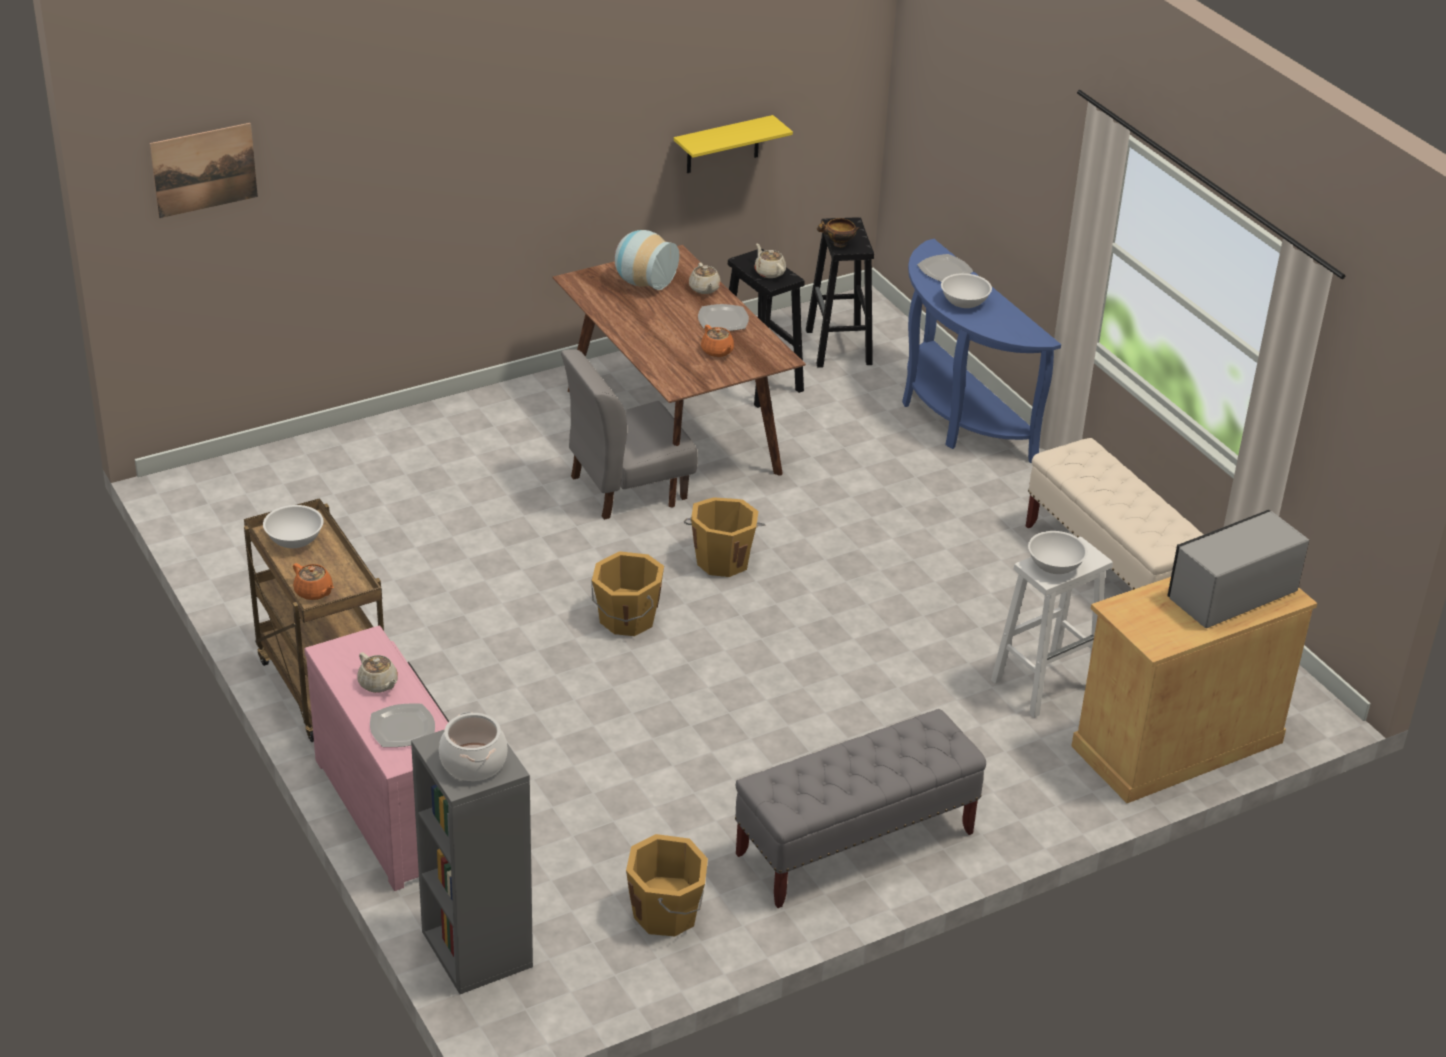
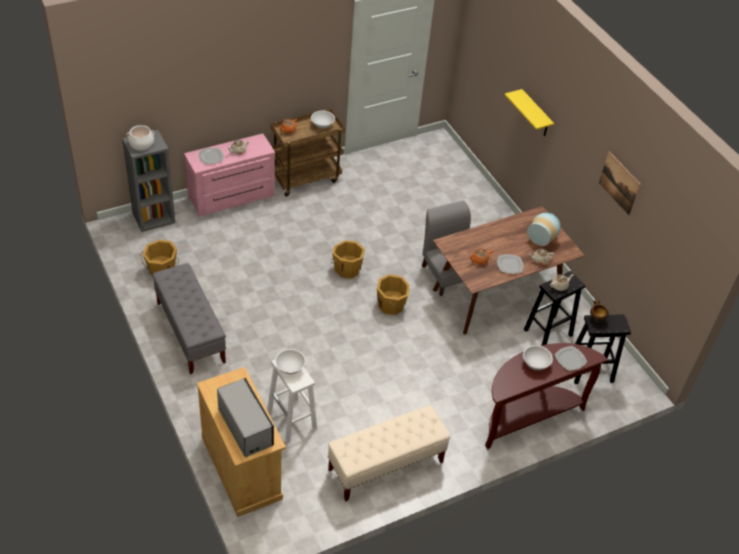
camera: 90 degrees right, 10 degrees up
(204, 170) = (484, 35): picture -> picture (619, 183)
(723, 145) = (629, 240): yellow shelf -> yellow shelf (535, 114)
(955, 416) = (527, 416): blue console table -> brown console table

